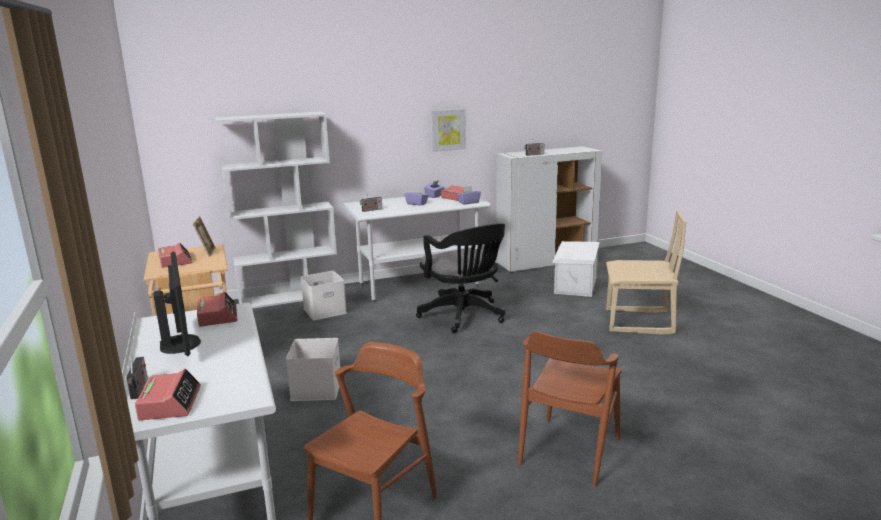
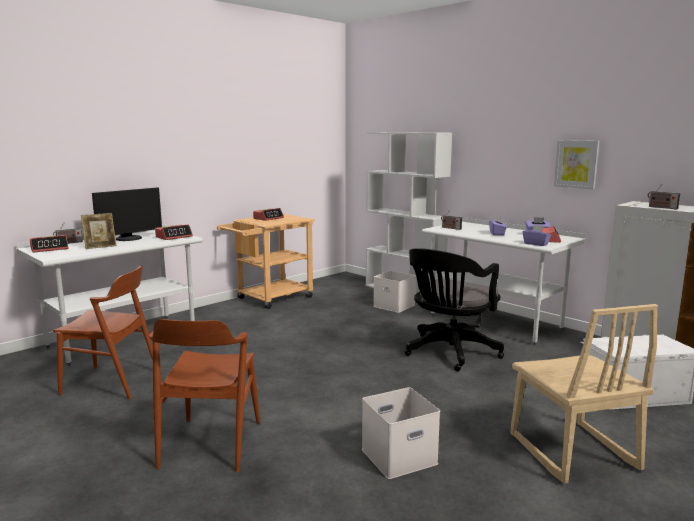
camera: 65 degrees right, 5 degrees down
(206, 252) = (290, 219): picture frame -> picture frame (100, 246)
(317, 389) = (263, 332): white storage box -> white storage box (398, 457)
(569, 451) = (211, 444): brown chair -> brown chair turned 90 degrees counterclockwise

